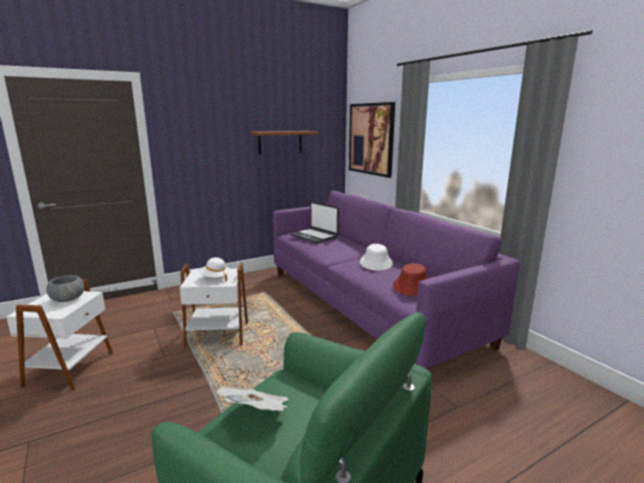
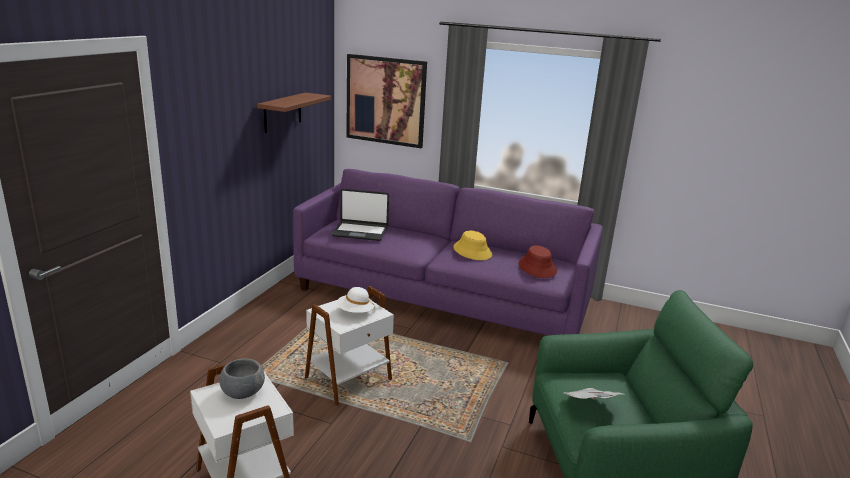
camera: 40 degrees left, 5 degrees up
(376, 263) = (472, 251): white hat -> yellow hat

